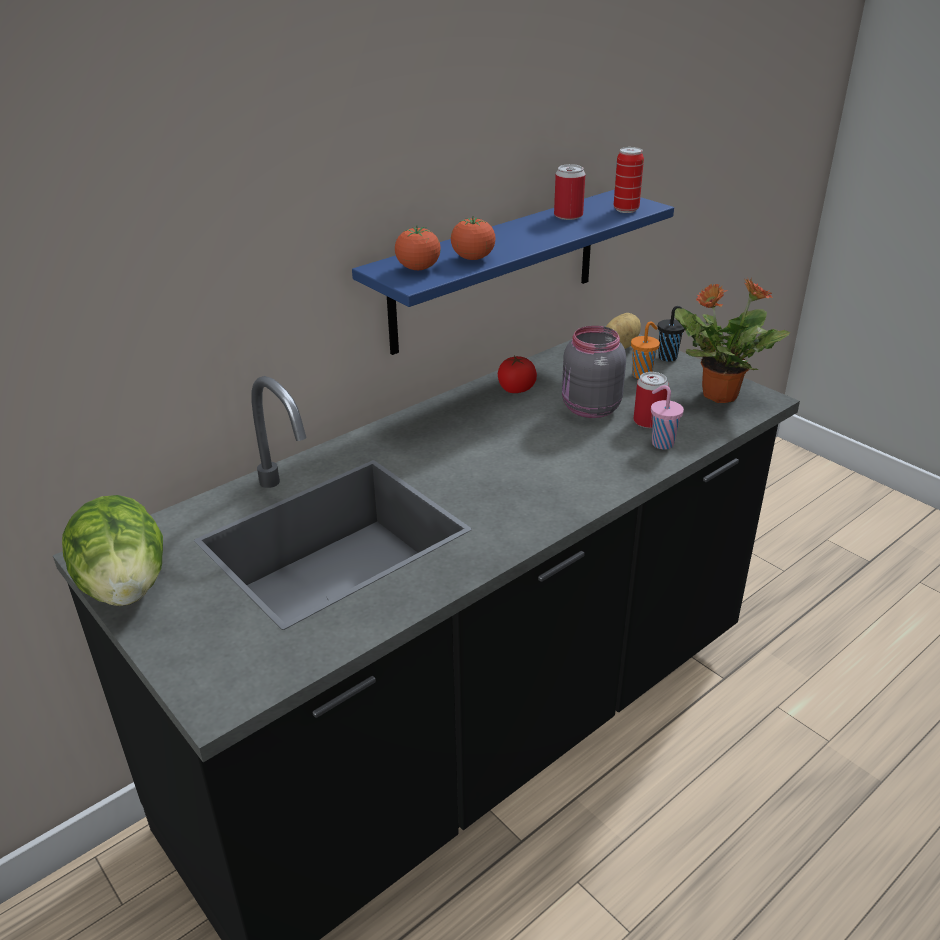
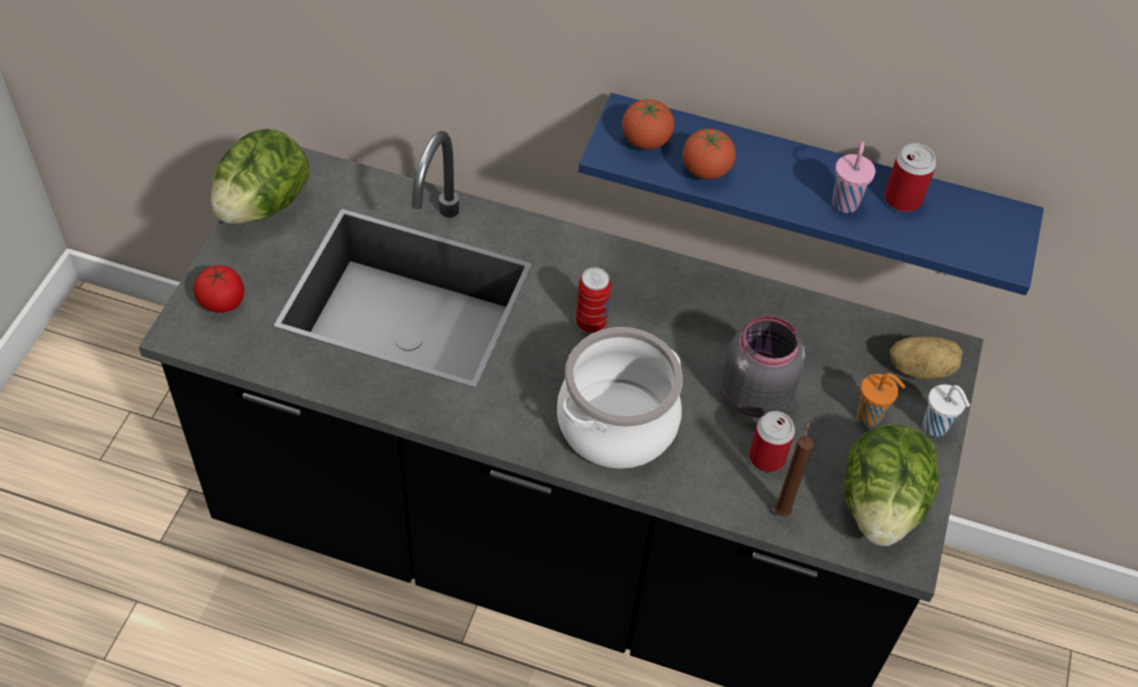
camera: 55 degrees right, 20 degrees up
(516, 389) = (745, 314): tomato -> tomato (222, 301)
(567, 472) = (616, 422): none -> cooking pot
(626, 210) = (972, 244): can -> can (591, 323)
(661, 443) = (729, 484): pink cup -> pink cup (845, 202)
(669, 357) = (936, 427): black cup -> white cup
(697, 430) = (782, 509): none -> brown candle
(718, 395) = (880, 505): potted plant -> lettuce

